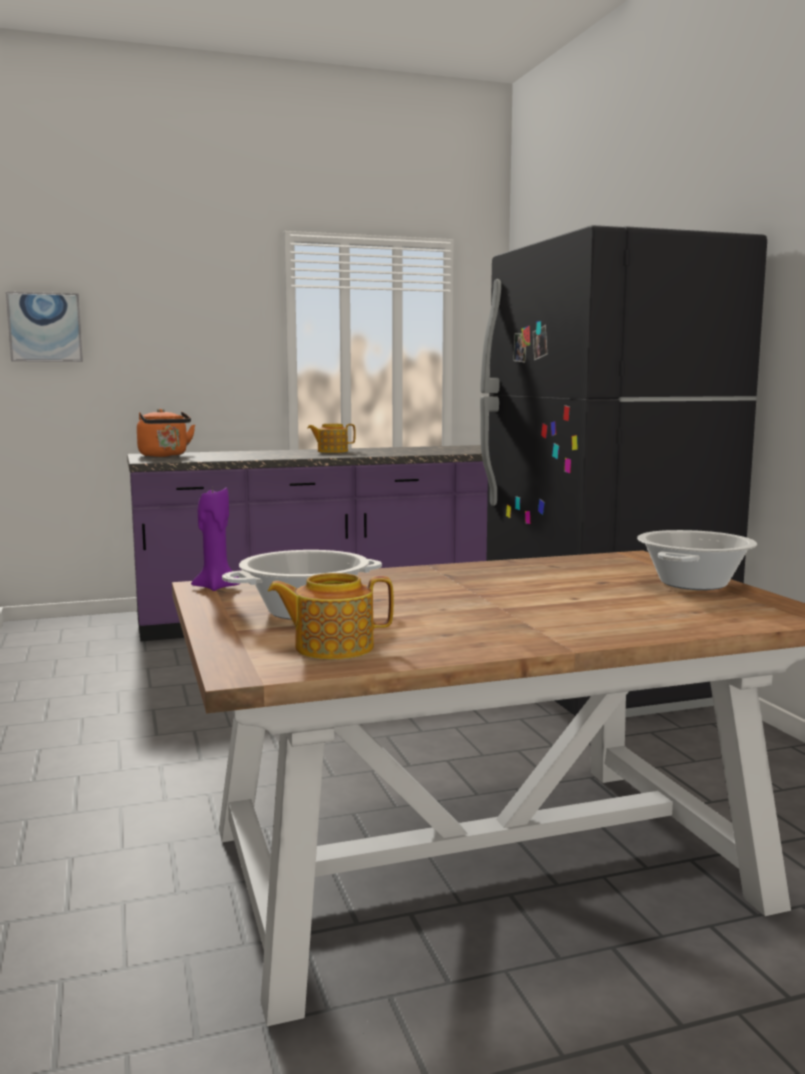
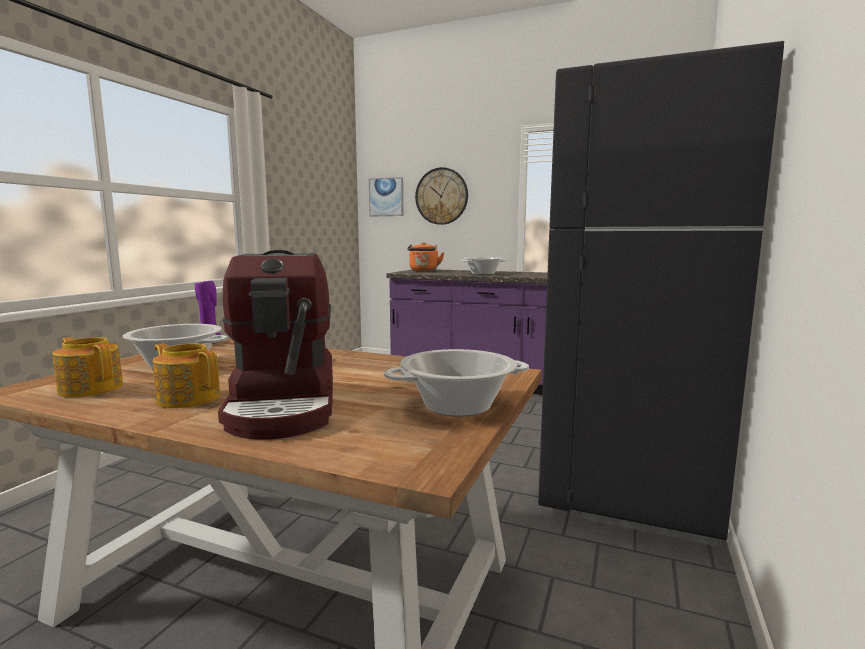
camera: 40 degrees right, 0 degrees up
(156, 330) = (441, 196): none -> wall clock
(280, 455) = (483, 274): none -> cooking pot
(331, 451) = (526, 273): teapot -> teapot (189, 398)
(582, 611) = (285, 405): none -> coffee machine

